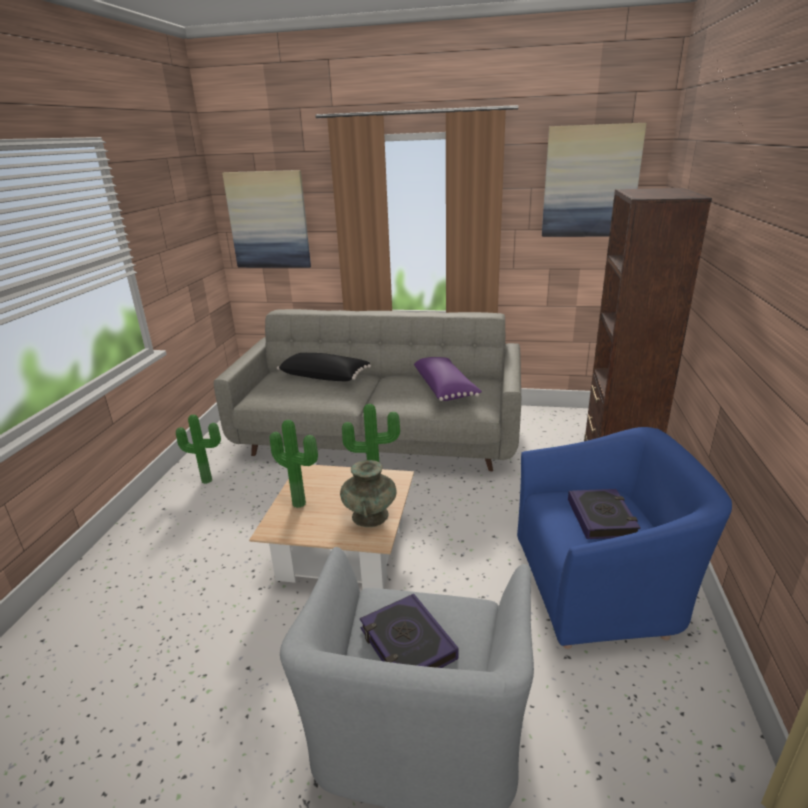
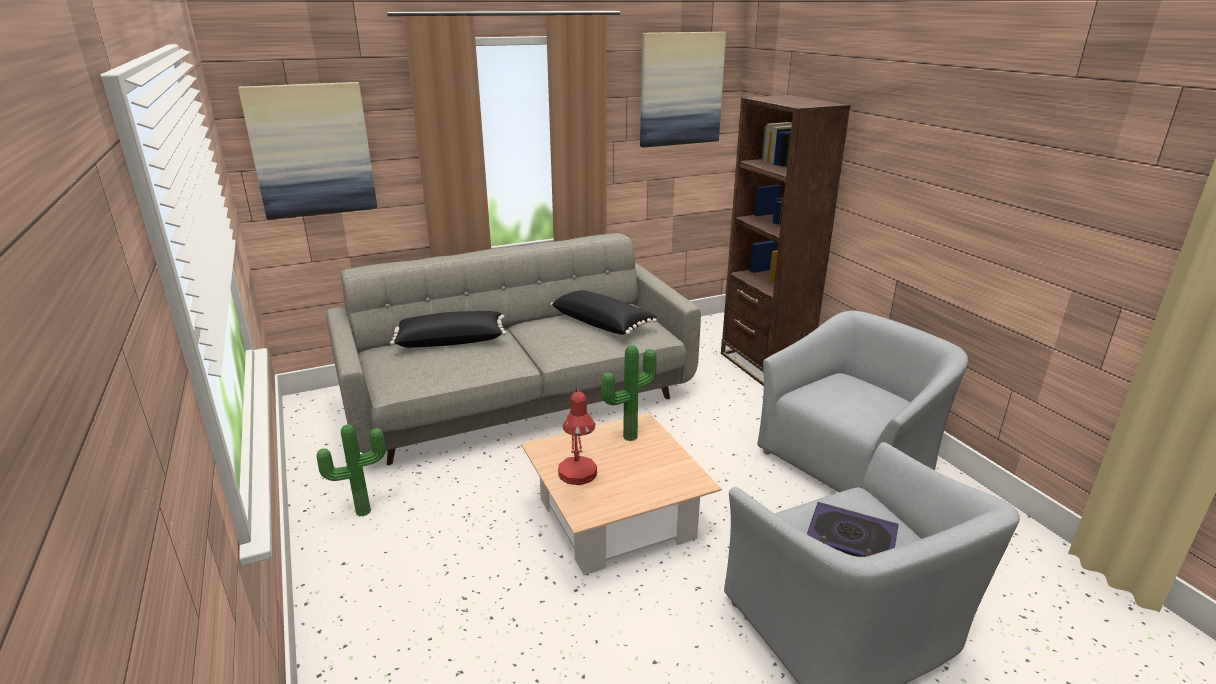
camera: 35 degrees left, 0 degrees up
(300, 502) = (578, 478): potted plant -> red table lamp
(370, 516) = (663, 465): turquoise vase -> none
(445, 389) = (603, 323): purple pillow -> black pillow
(600, 585) = (849, 461): blue armchair -> grey armchair
(601, 518) = (856, 397): book -> none

